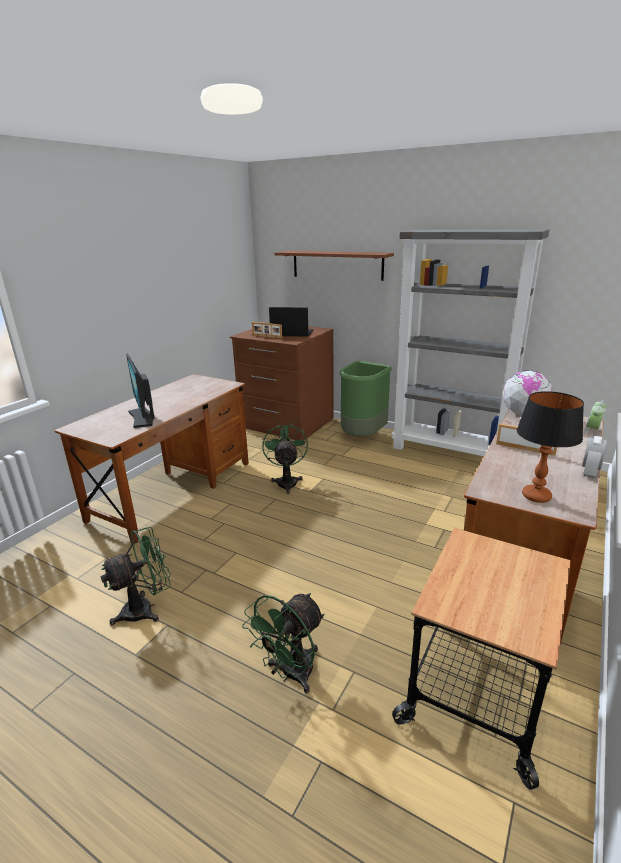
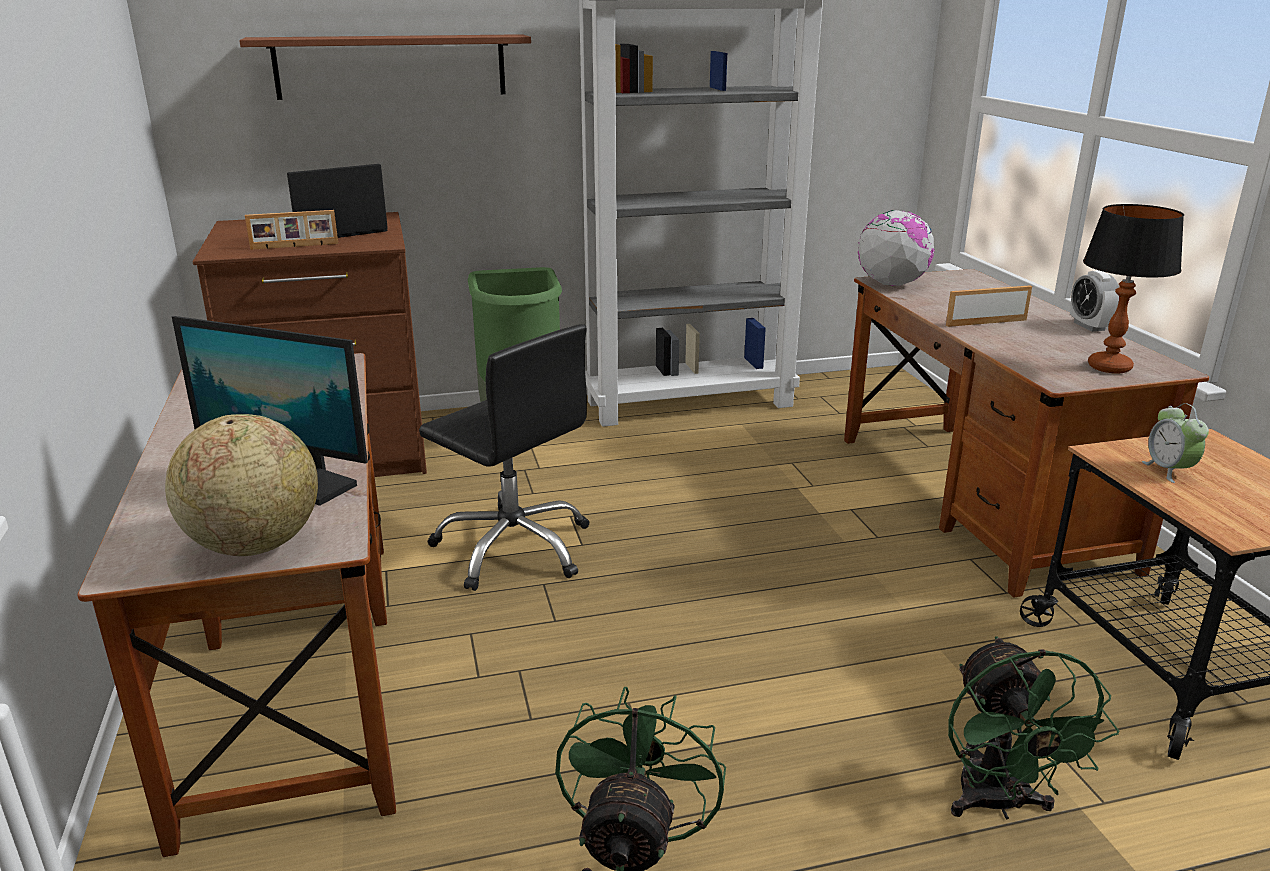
camera: 45 degrees left, 0 degrees up
(101, 432) = (254, 545): none -> globe
(287, 481) = (514, 547): green fan -> black office chair
(592, 430) = (992, 282): alarm clock -> alarm clock (1169, 471)

